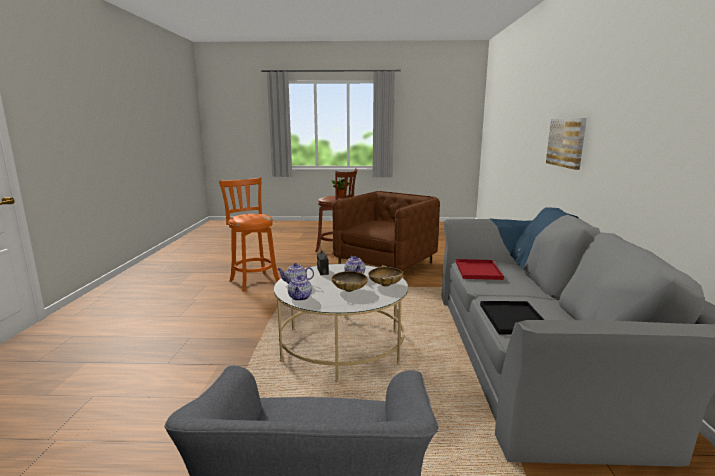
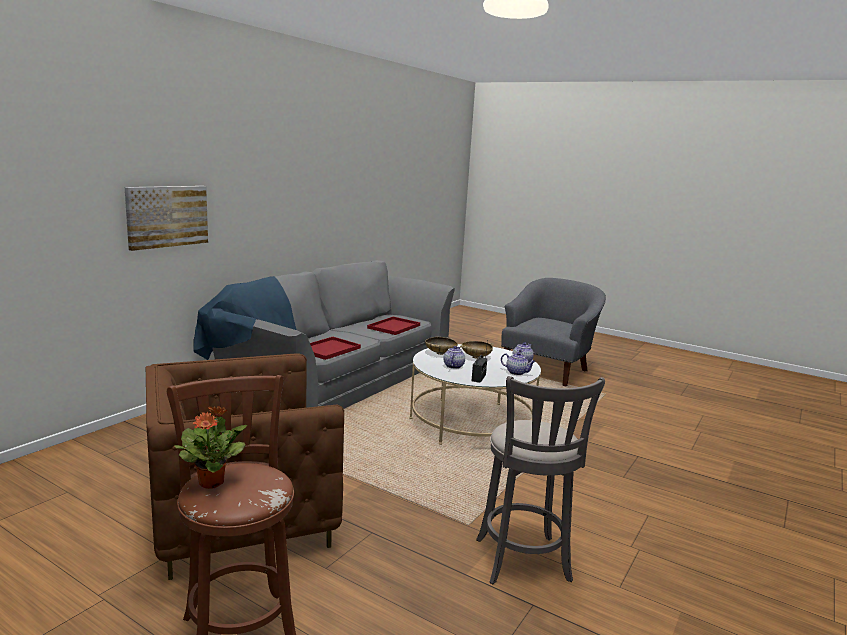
camera: 150 degrees left, 0 degrees up
(253, 281) = (523, 563): orange stool -> grey stool
(515, 319) = (394, 326): black tray -> red tray

